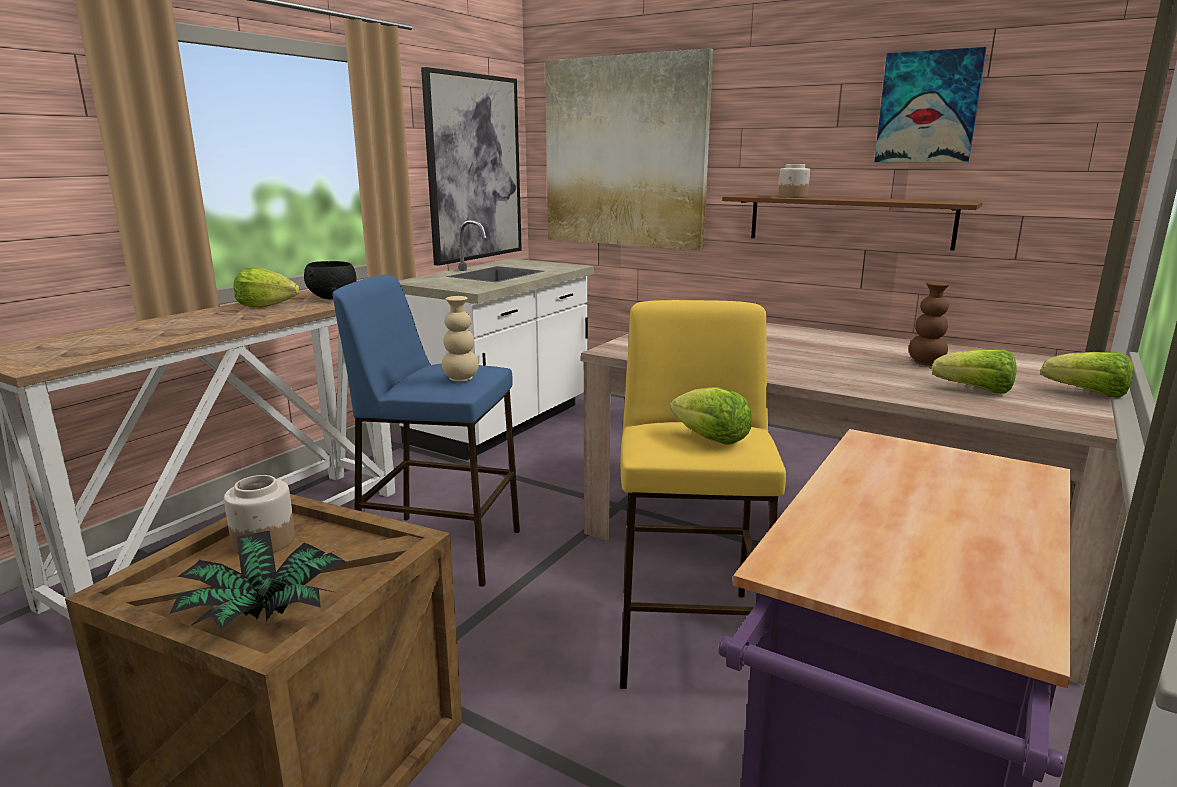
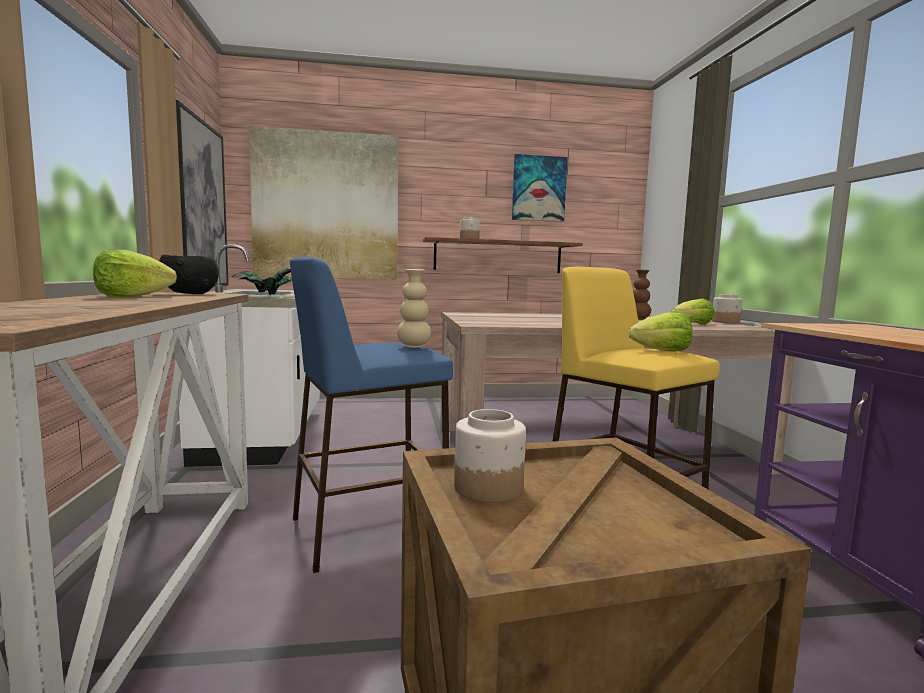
camera: 40 degrees left, 10 degrees down
(265, 615) = (656, 527): potted plant -> potted plant (266, 296)
(1087, 393) = (726, 322): lettuce -> jar

